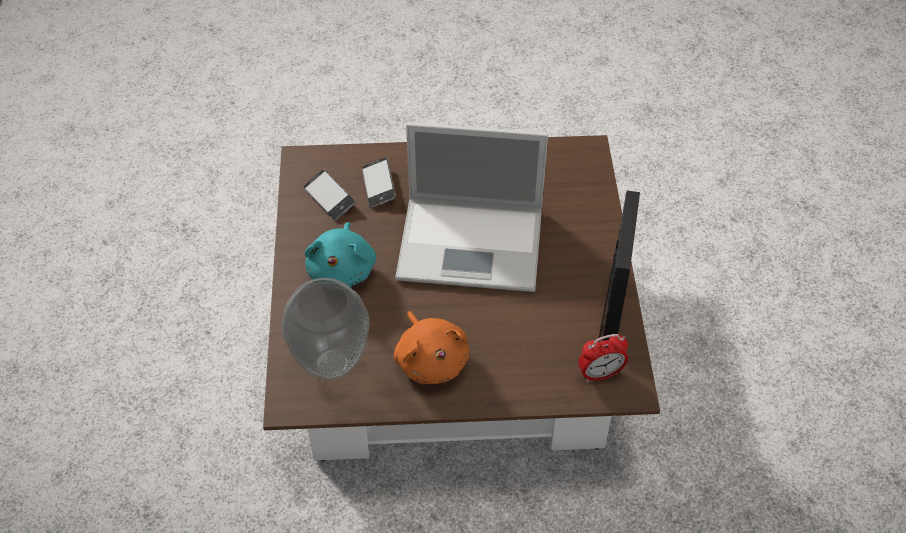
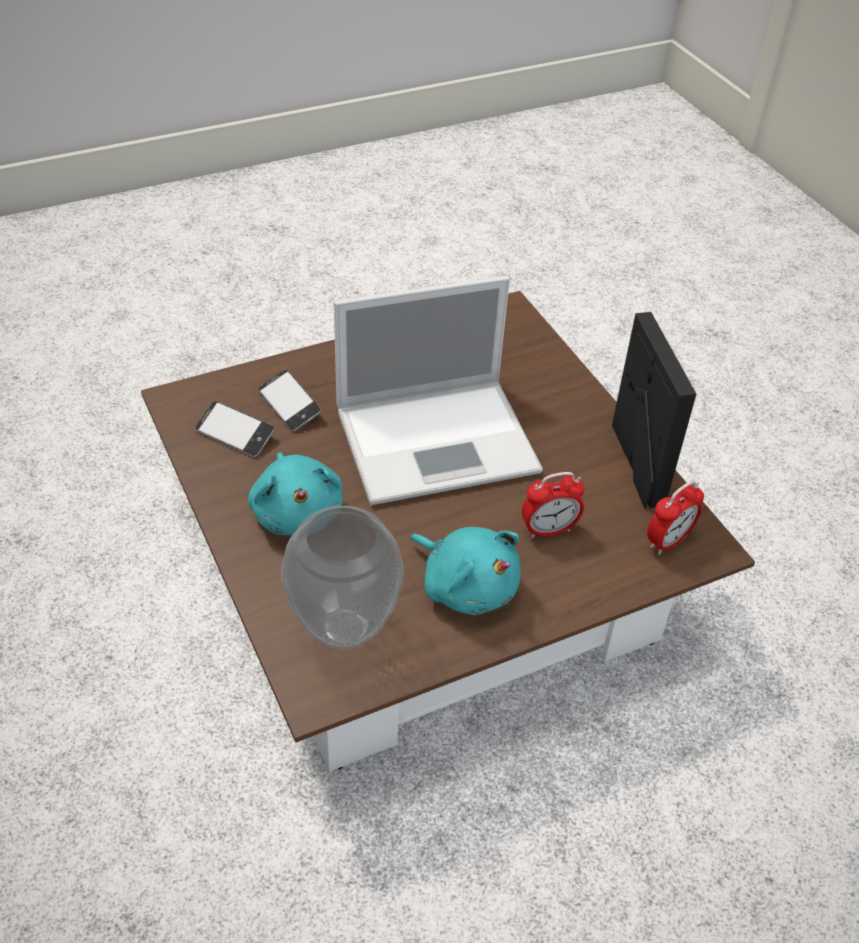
camera: 25 degrees left, 5 degrees down
(431, 360) = (466, 586): orange plush toy -> turquoise plush toy
(514, 337) = (548, 530): none -> alarm clock

